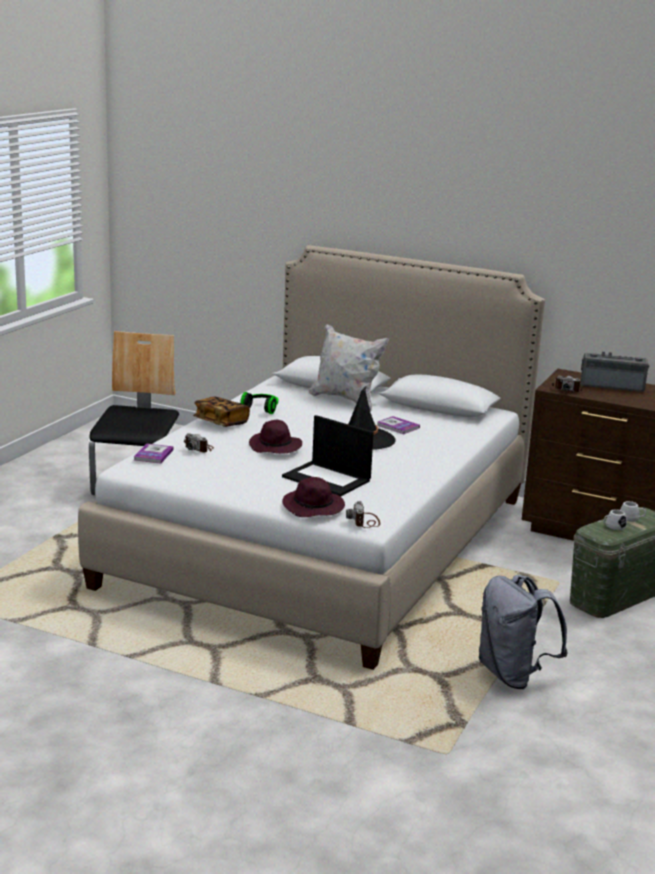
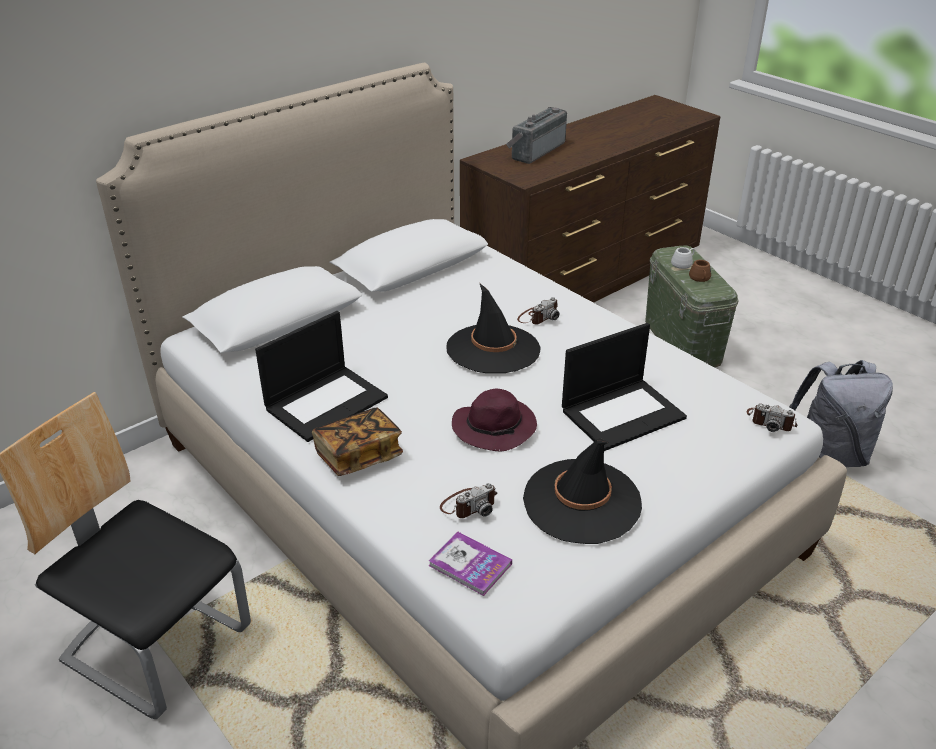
camera: 65 degrees left, 15 degrees up
(225, 473) = (582, 501): none -> black hat
(261, 409) = (326, 402): headphones -> laptop
(314, 507) = (722, 450): purple hat -> none
(346, 400) = (342, 323): white pillow -> none
(398, 426) = (463, 312): book -> none
(567, 389) = (534, 174): camera -> camera (538, 317)
(613, 527) = (700, 279): white mug -> brown mug

